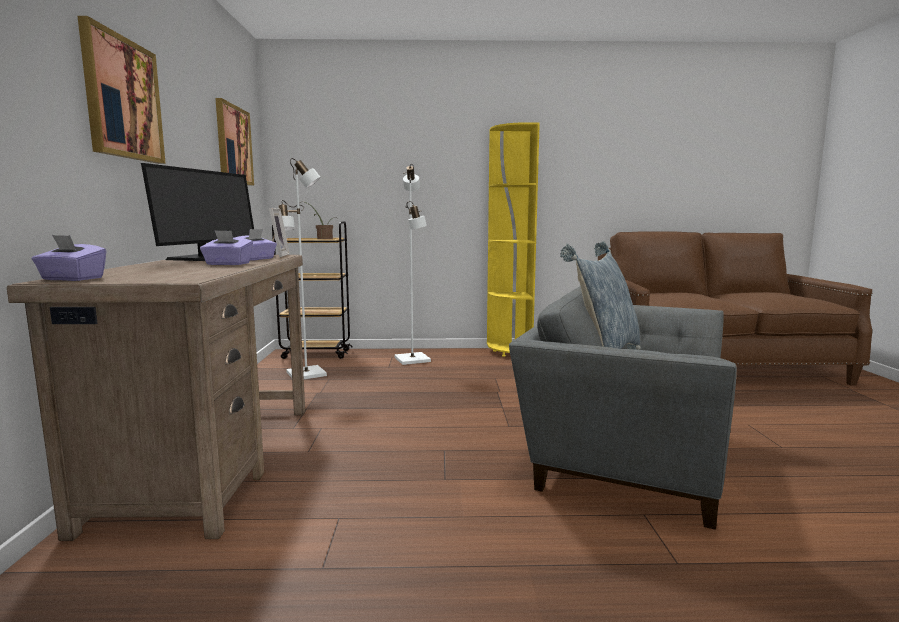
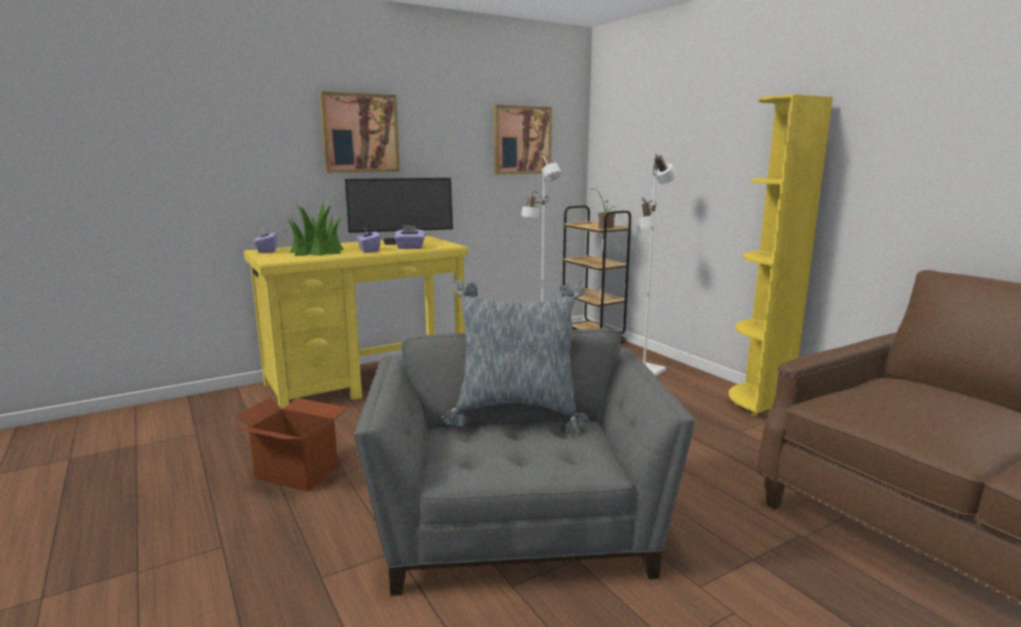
camera: 60 degrees right, 5 degrees up
(164, 271) = (317, 251): none -> potted plant
(210, 460) = (367, 380): brown desk -> yellow desk
(277, 255) = (445, 245): picture frame -> none
(429, 548) = (297, 472): none -> cardboard box

